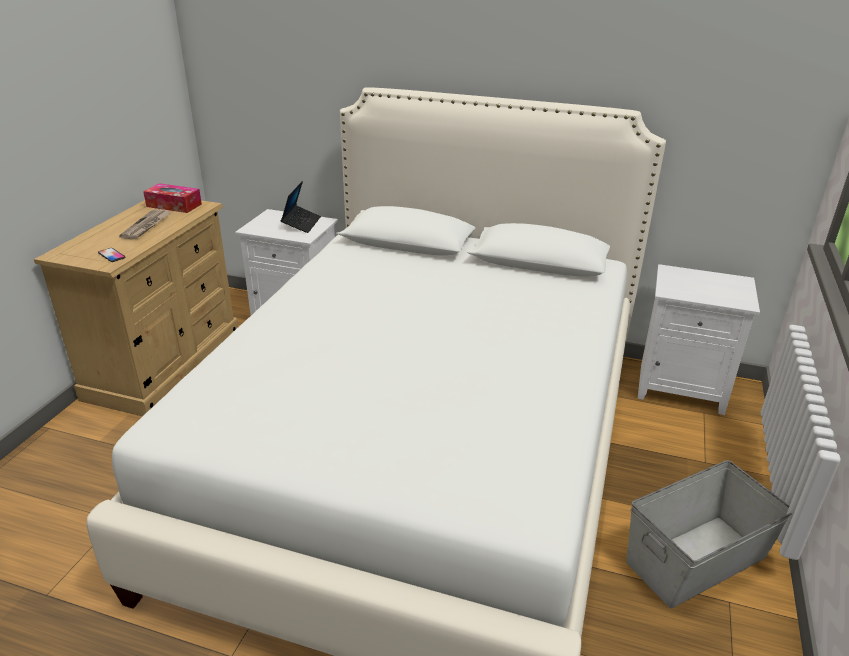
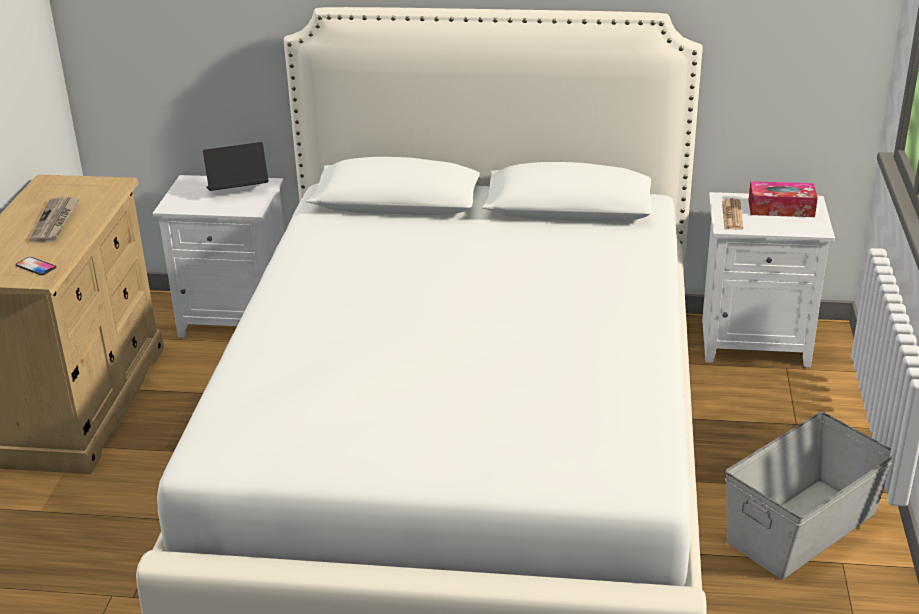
camera: 10 degrees left, 0 degrees up
(174, 205) = (74, 188): tissue box -> tissue box (781, 208)
(301, 223) = (237, 190): laptop -> laptop turned 105 degrees counterclockwise
(674, 284) = (732, 215): none -> newspaper

